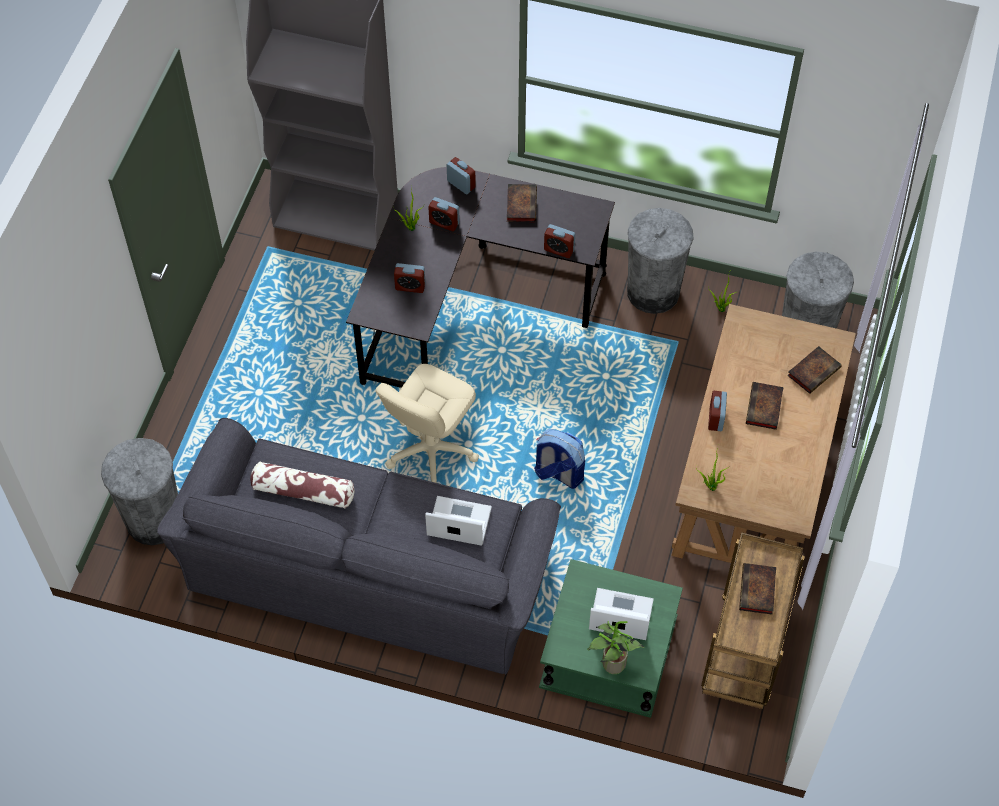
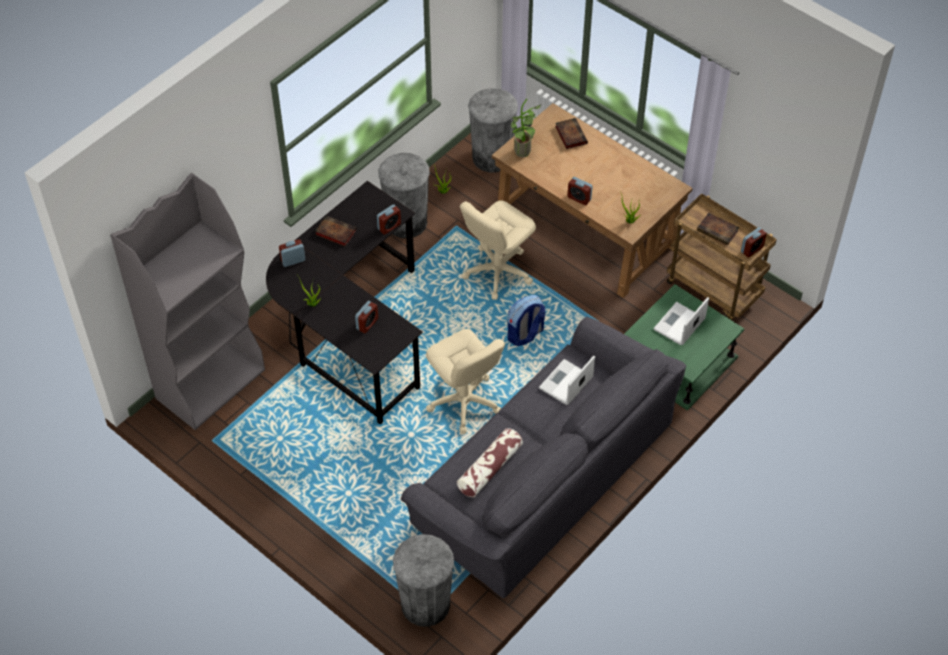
camera: 65 degrees left, 5 degrees down
(444, 223) = (322, 283): alarm clock -> alarm clock (752, 249)
(611, 667) = (715, 344): potted plant -> potted plant (523, 153)
(634, 410) = (497, 271): none -> beige office chair
(764, 408) = (585, 171): book -> none

